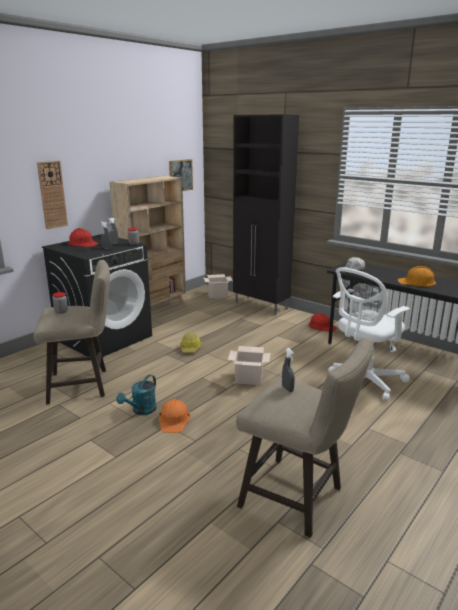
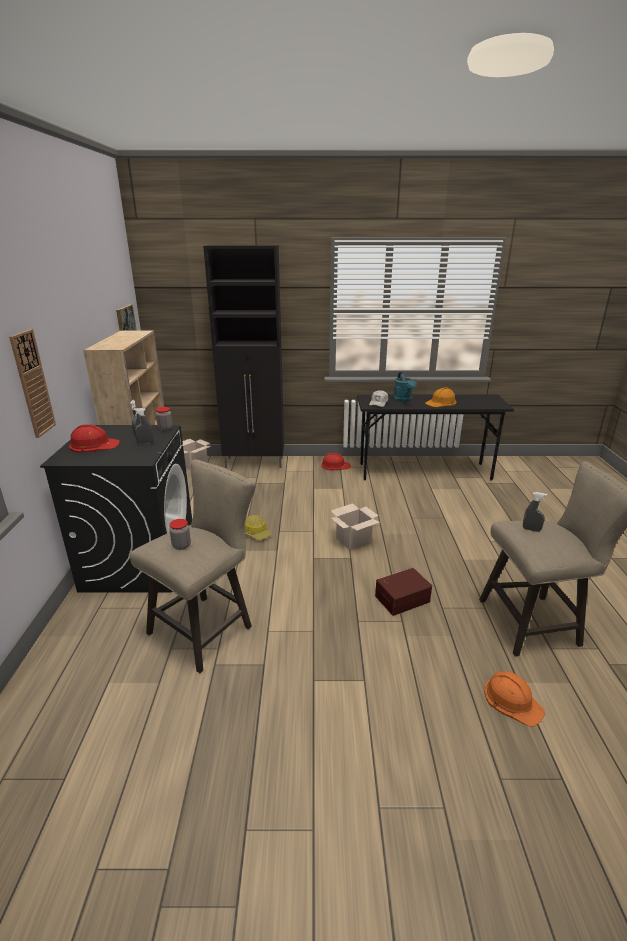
camera: 40 degrees left, 5 degrees up
(141, 411) = (313, 620): turquoise watering can -> turquoise watering can (403, 400)
(174, 419) = (355, 612): orange hard hat -> orange hard hat (512, 700)
(219, 428) = (401, 598): none -> brown storage box
(363, 383) = (435, 505): white office chair -> none

